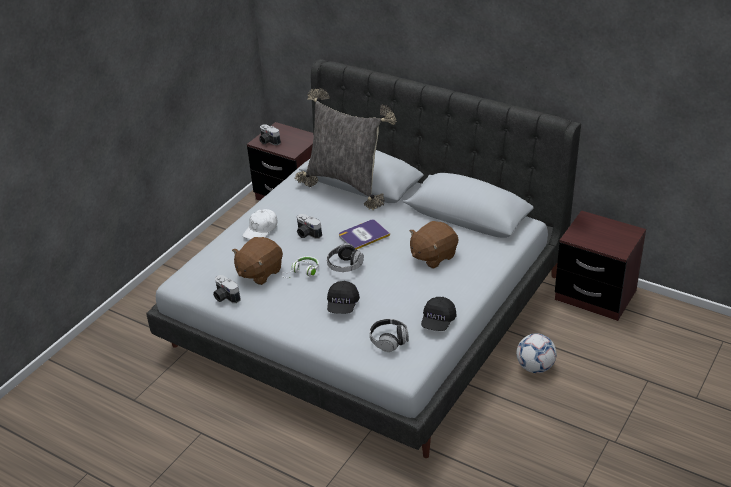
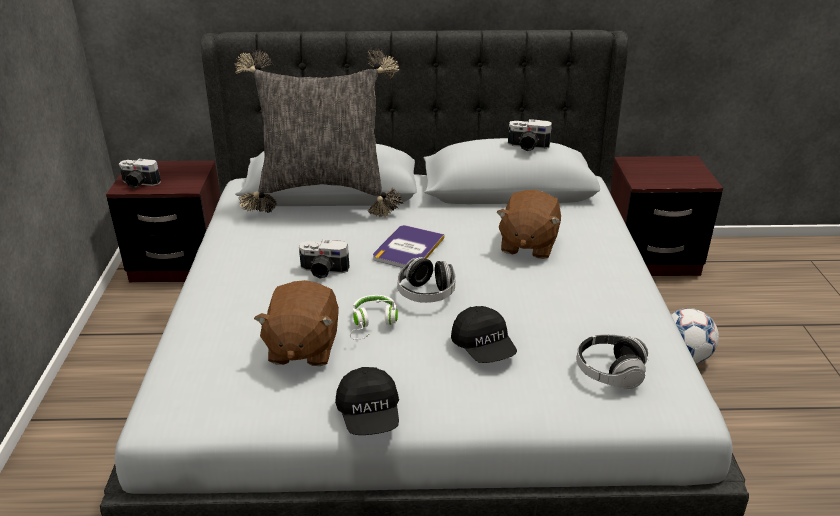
camera: 35 degrees left, 5 degrees down
(225, 297) = (277, 408): camera -> camera (528, 147)
(261, 230) = (243, 288): white cap -> none
(438, 321) = (637, 320): black cap -> black cap (369, 415)

